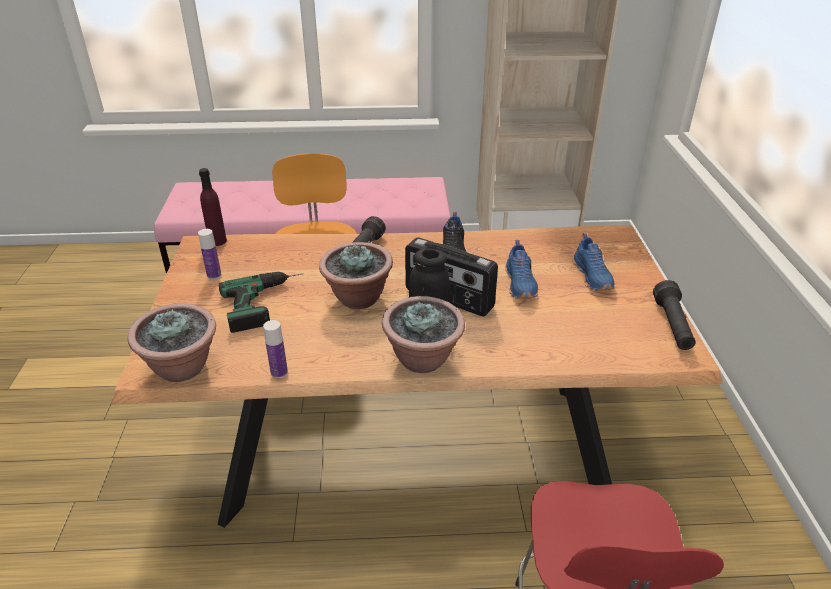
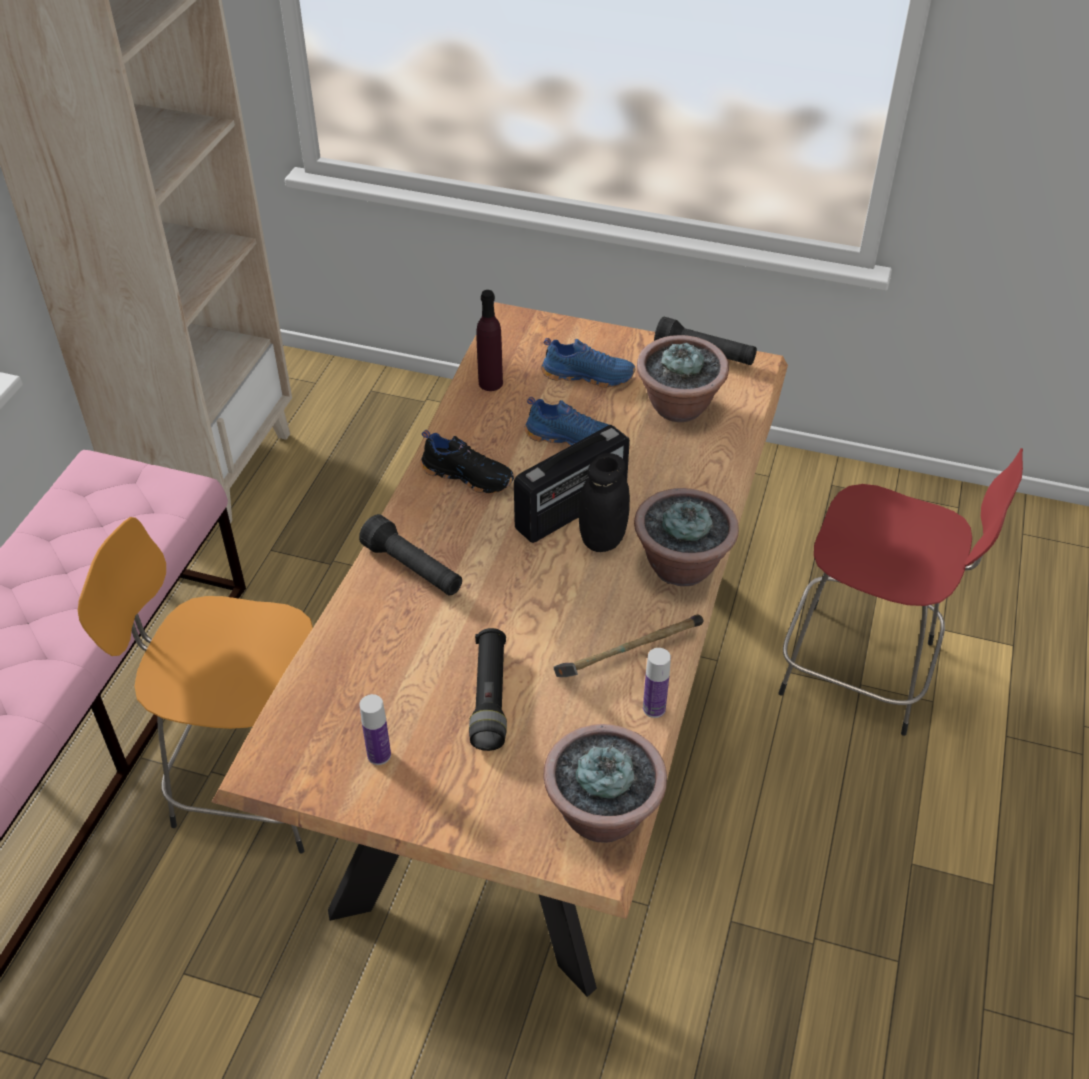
camera: 70 degrees left, 10 degrees up
(217, 241) = (271, 739): purple bottle -> purple bottle (490, 383)
(267, 303) = (490, 698): power drill -> black flashlight
(320, 350) = (625, 659): none -> hammer
(358, 298) = (527, 597): potted plant -> potted plant (679, 408)

